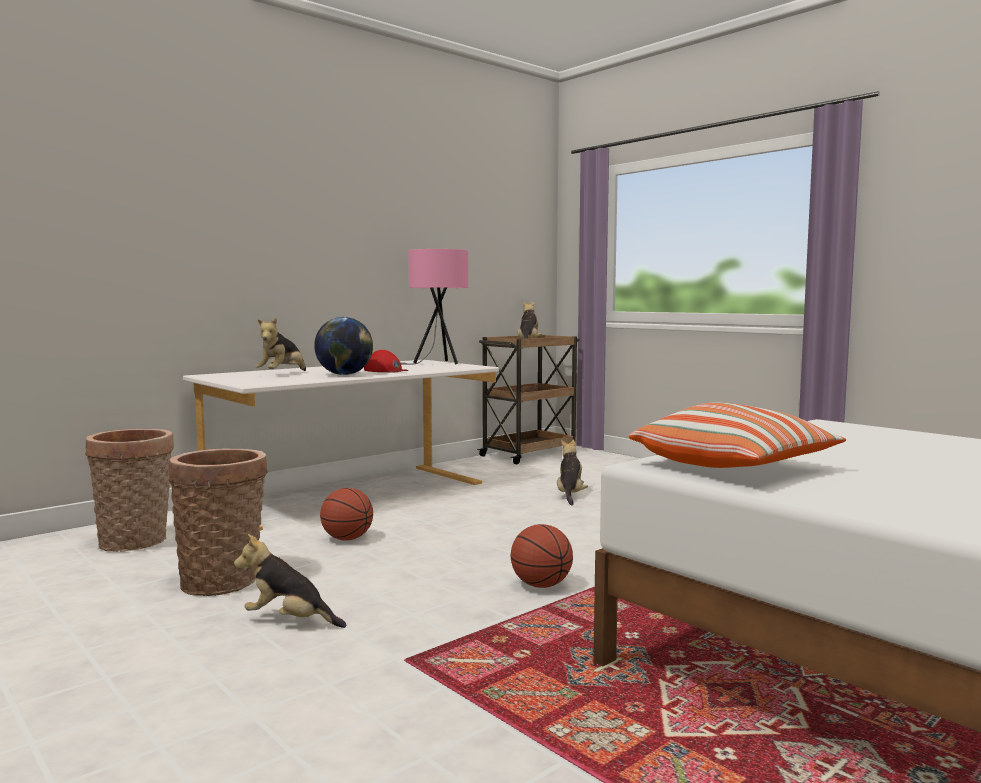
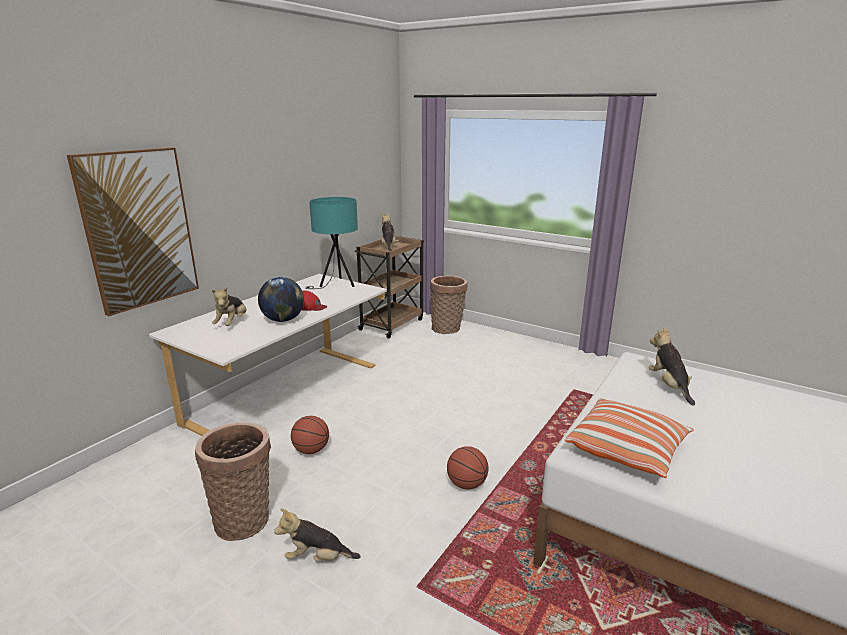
camera: 15 degrees left, 15 degrees up
(136, 543) = (149, 481): basket -> basket (448, 328)
(191, 248) = (139, 229): none -> picture
(436, 364) = (336, 285): pink table lamp -> turquoise table lamp
(570, 495) = (441, 373): plush toy -> plush toy (669, 386)

